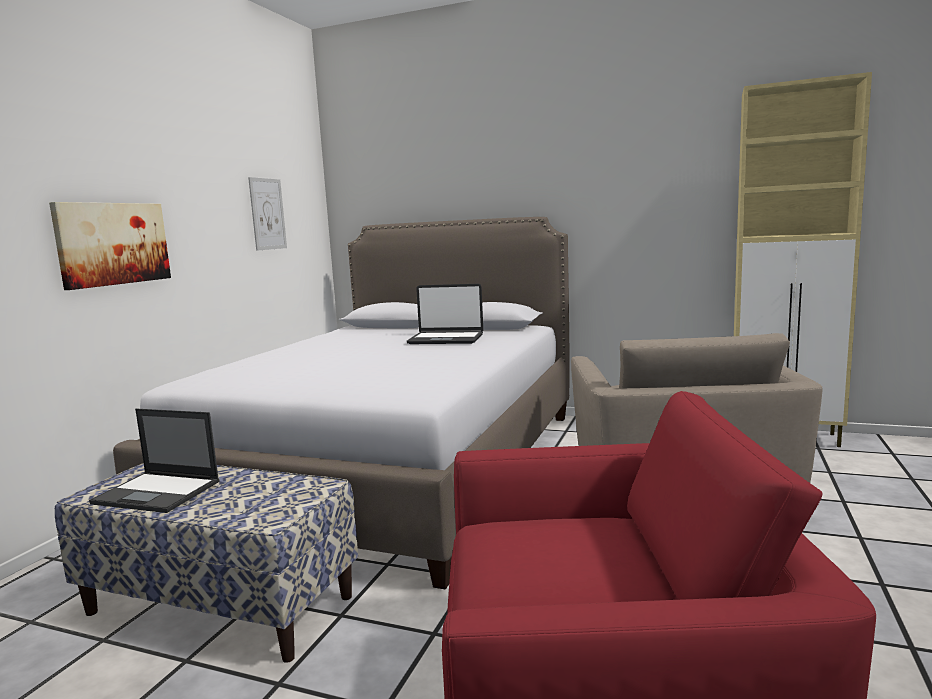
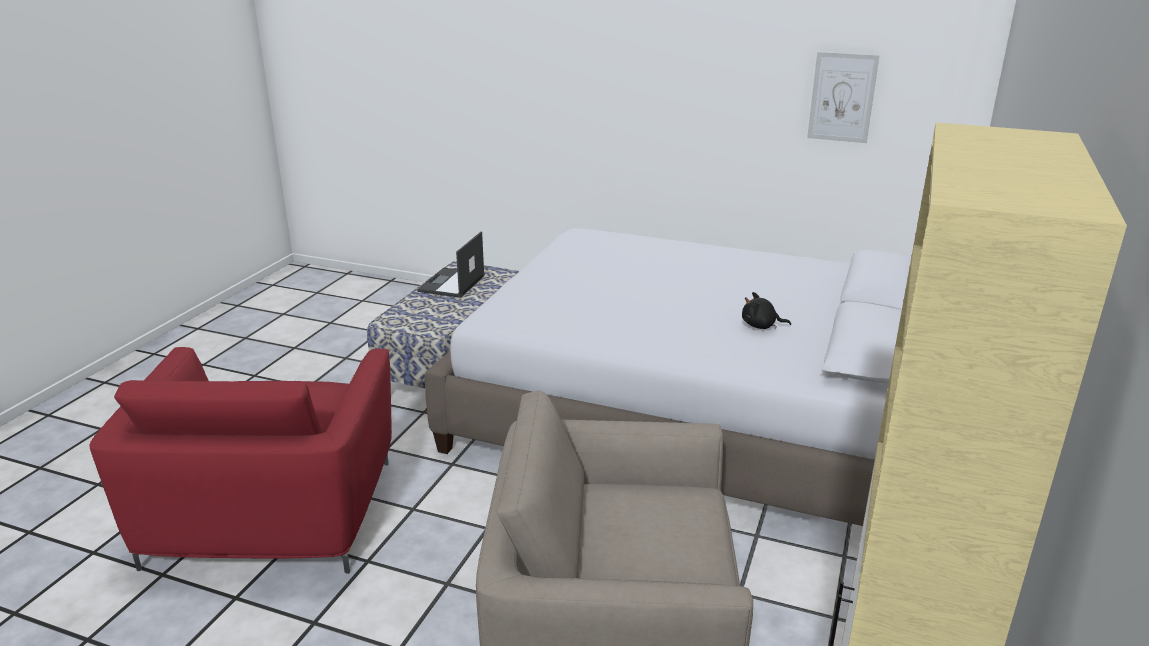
camera: 90 degrees right, 15 degrees up
(113, 243) = (624, 106): picture -> none
(446, 339) = (761, 326): laptop -> black plush toy

